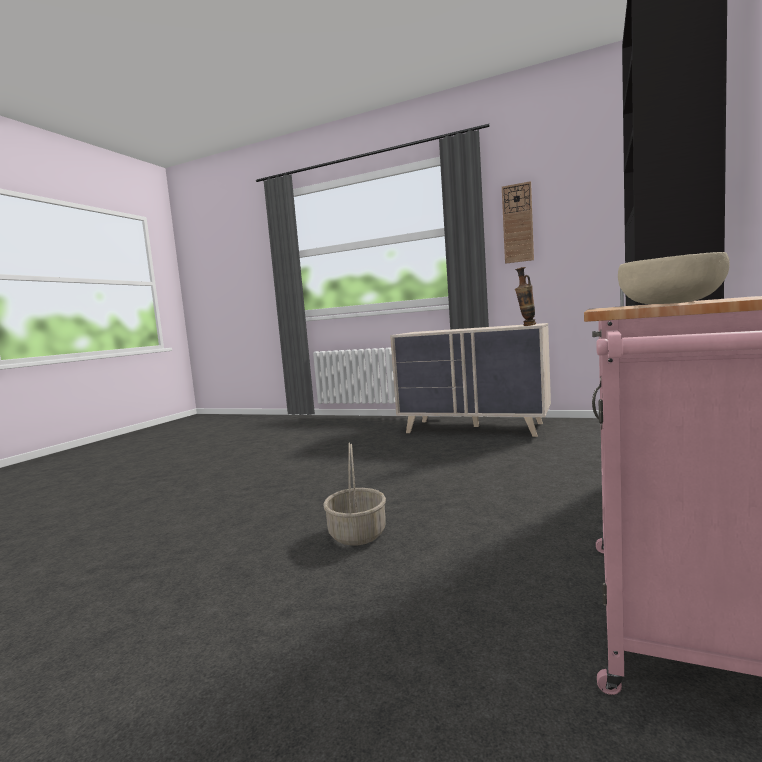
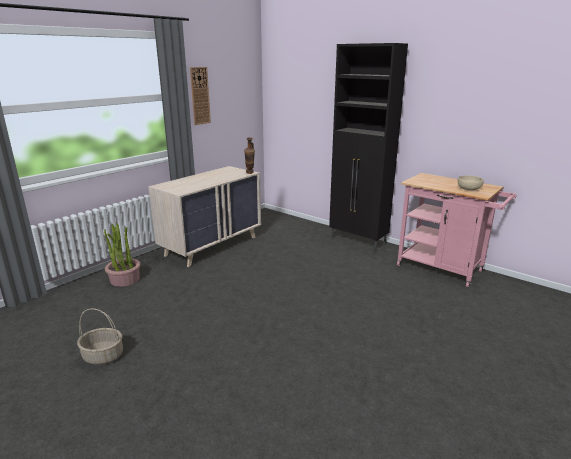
camera: 75 degrees left, 15 degrees up
(357, 424) = (124, 279): none -> potted plant
(357, 534) = (358, 308): basket -> basket (102, 356)

